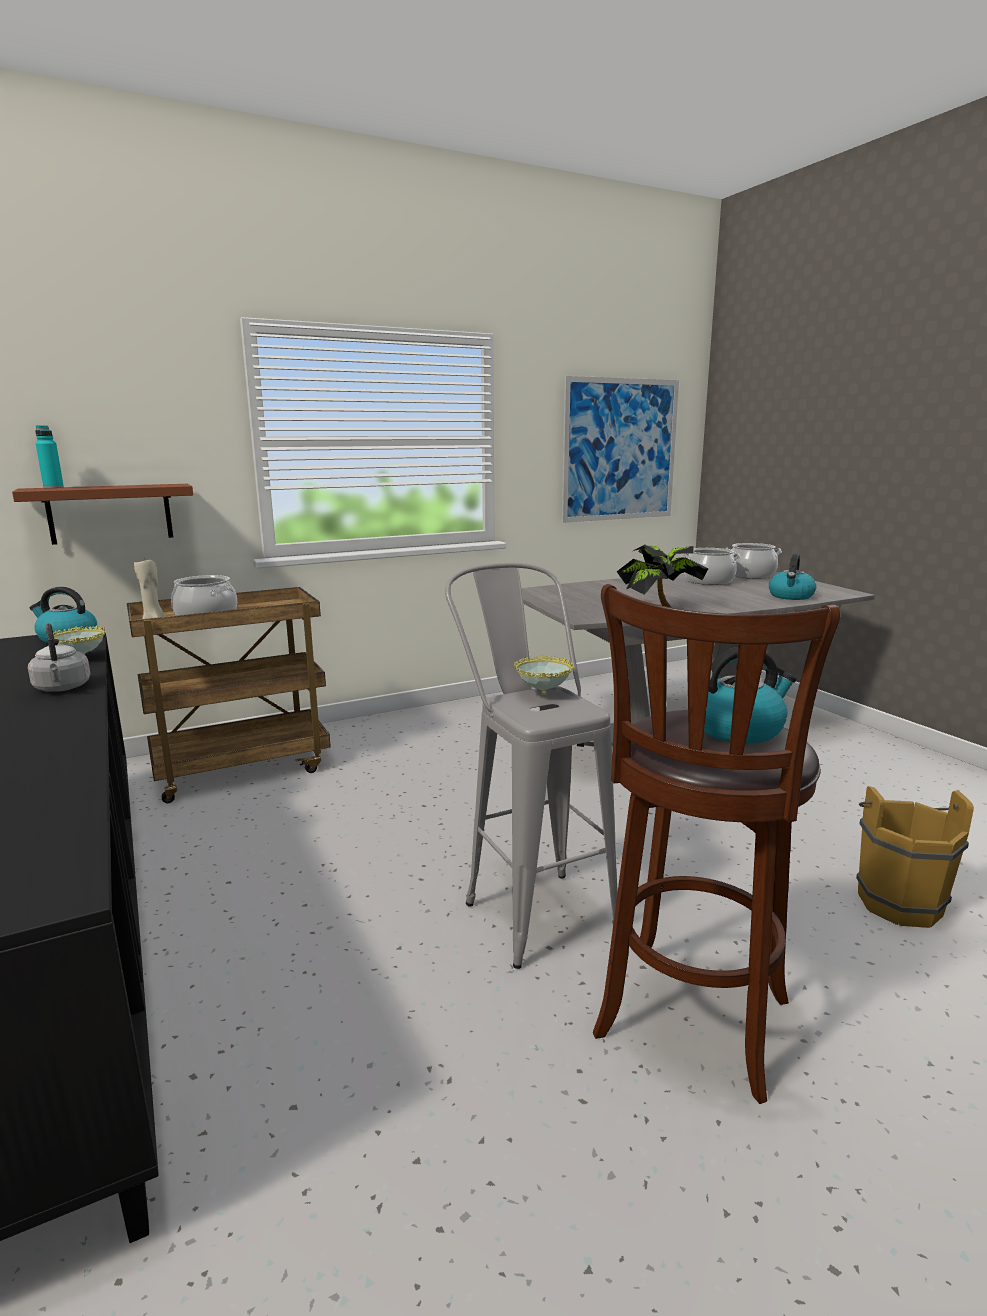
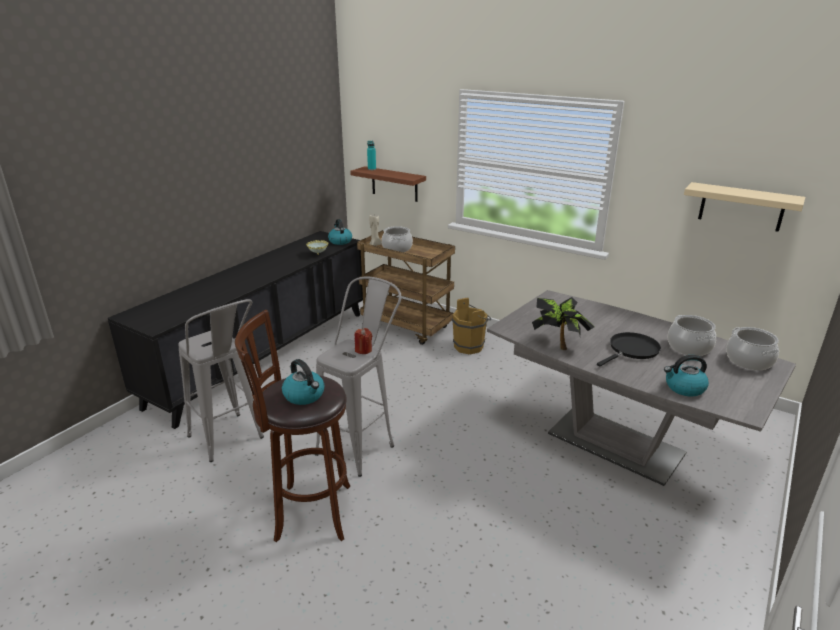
camera: 60 degrees right, 10 degrees up
(62, 688) = (286, 266): grey kettle -> none
(353, 1101) = (231, 443): none -> grey stool
(543, 694) = (363, 350): bowl -> red candle
(620, 450) = (741, 207): picture -> beige shelf
(697, 594) = (631, 350): none -> black frying pan
(897, 900) = (468, 578): brown bucket -> brown bucket (471, 346)

